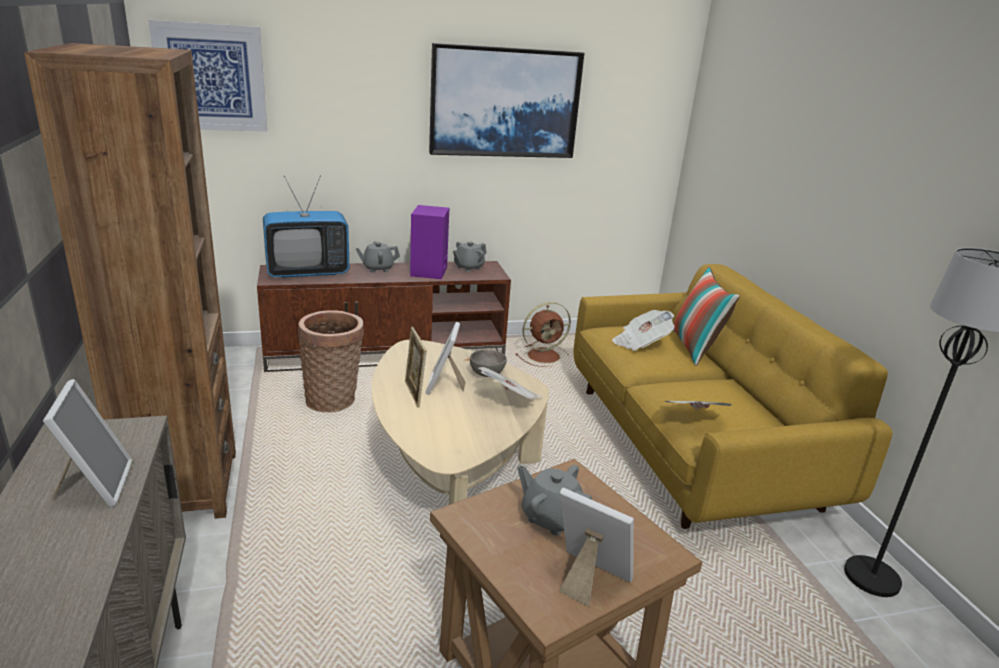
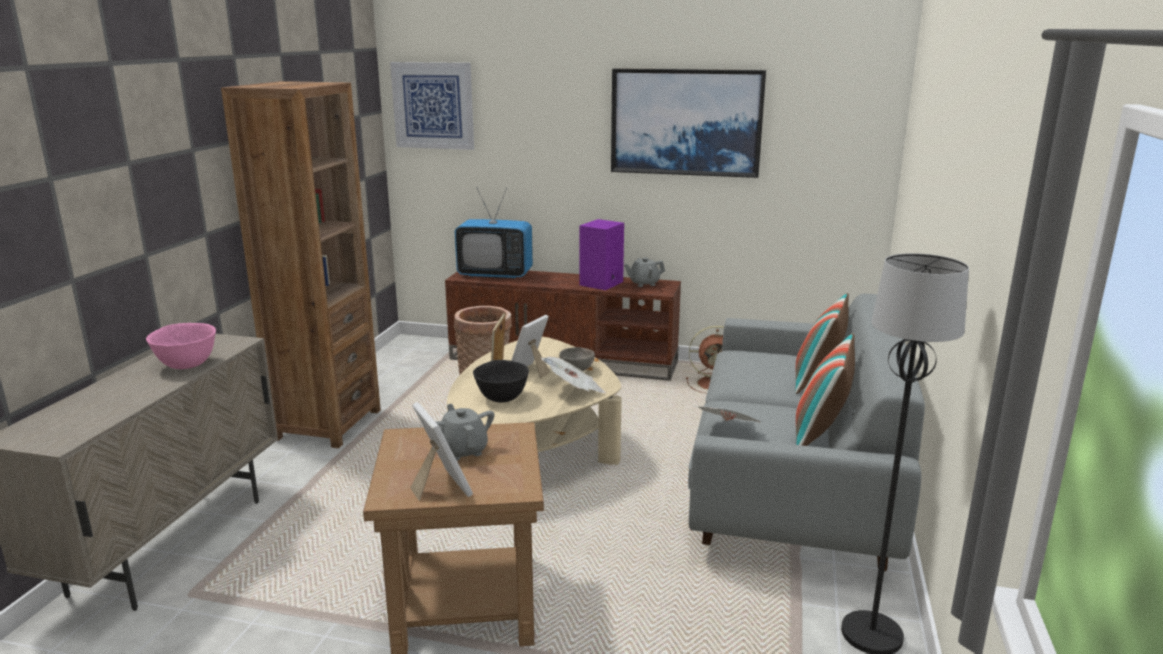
camera: 30 degrees right, 5 degrees down
(94, 485) = (186, 364): picture frame -> pink bowl
(377, 268) = (557, 277): grey teapot -> none
(449, 423) = (502, 397): none -> black bowl
(640, 343) = (758, 367): newspaper -> none
(690, 445) = (792, 484): yellow sofa -> grey sofa
(758, 404) = (820, 434): none -> pillow

